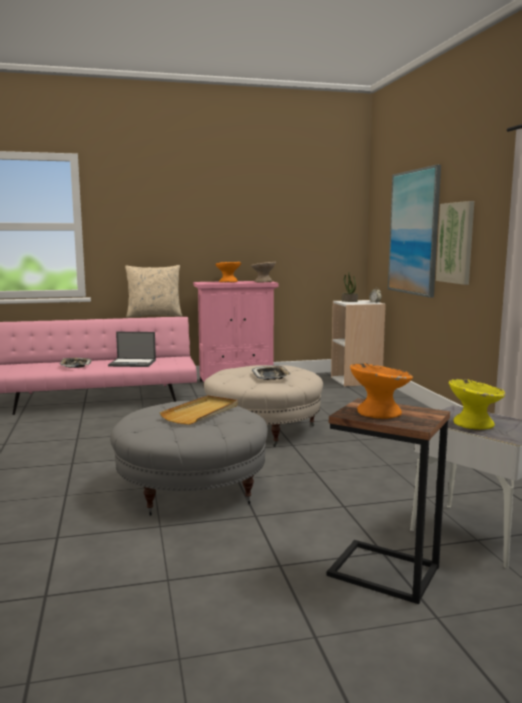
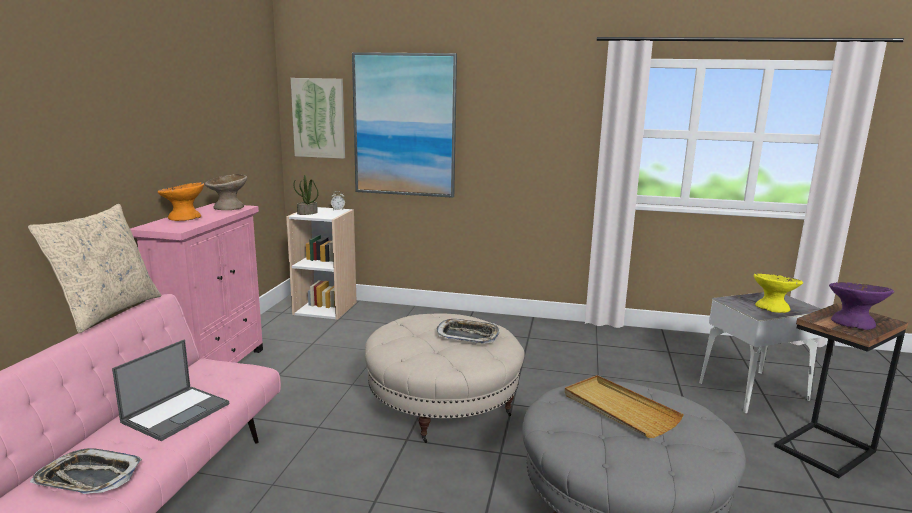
camera: 65 degrees left, 5 degrees up
(379, 412) = (853, 323): orange bowl -> purple bowl
(456, 243) = (493, 139): picture -> picture (319, 118)

